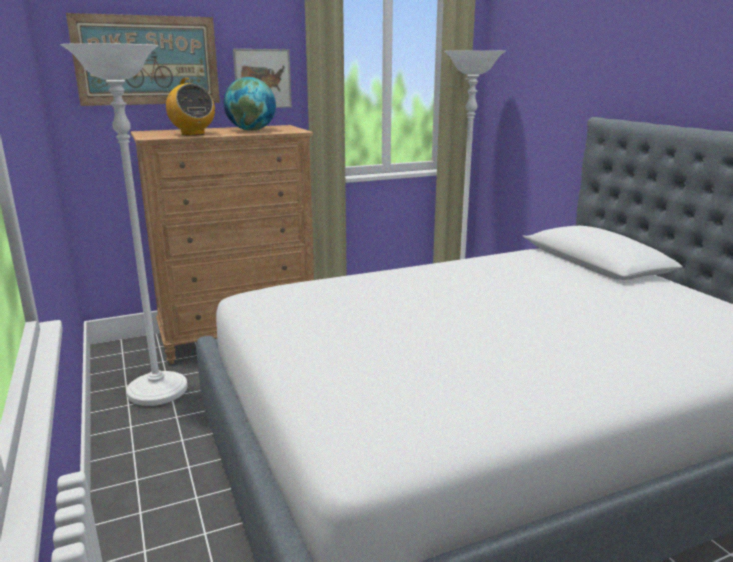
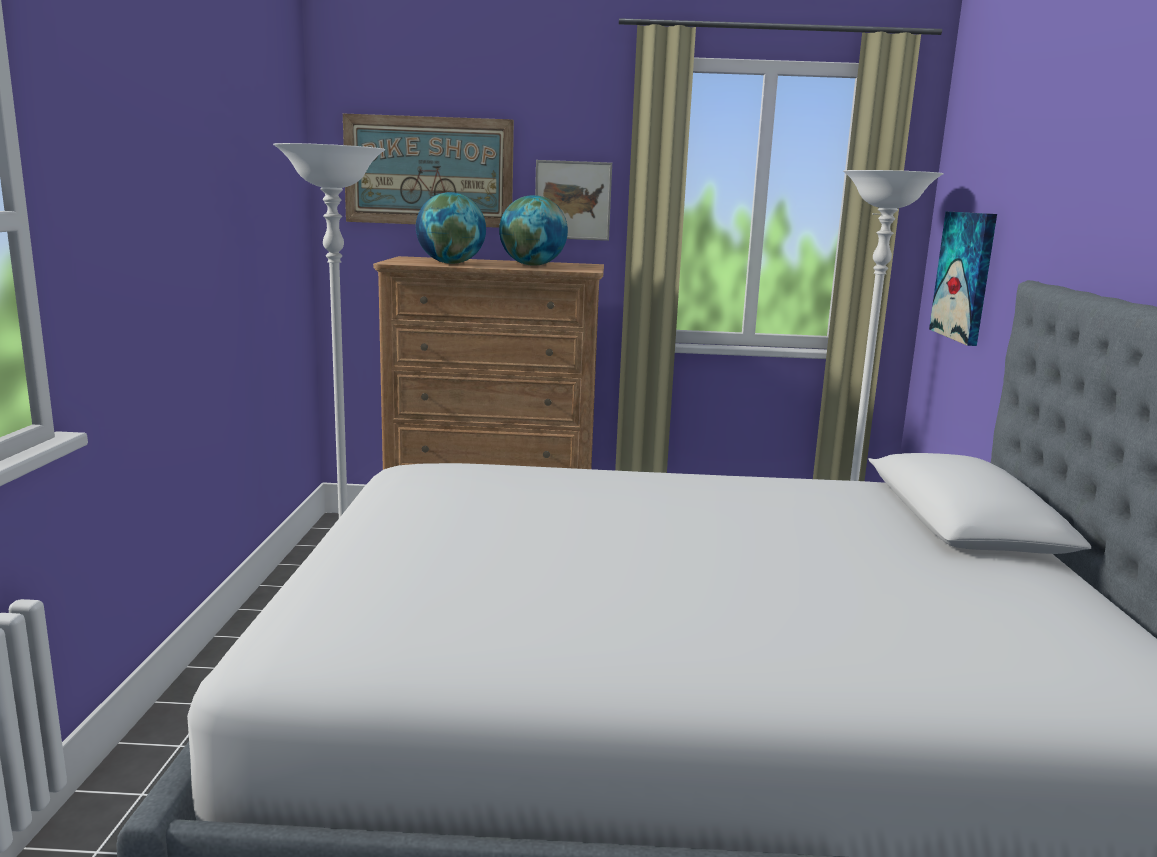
camera: 25 degrees right, 5 degrees down
(192, 134) = (451, 263): radio -> globe
(524, 115) = (965, 276): none -> picture

